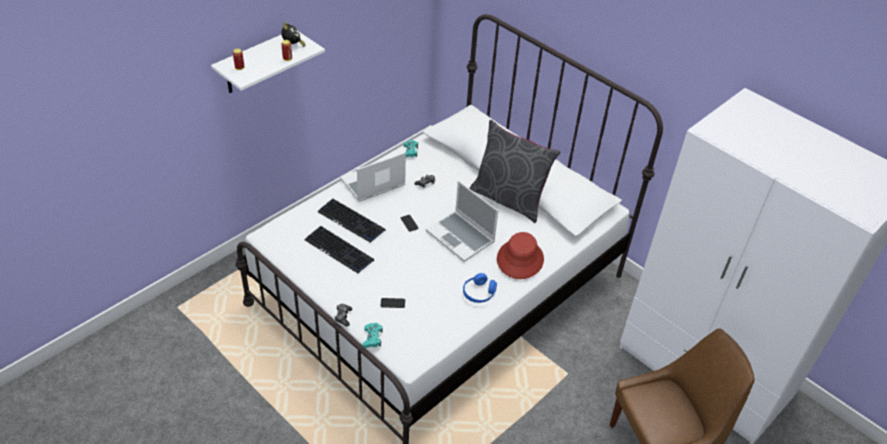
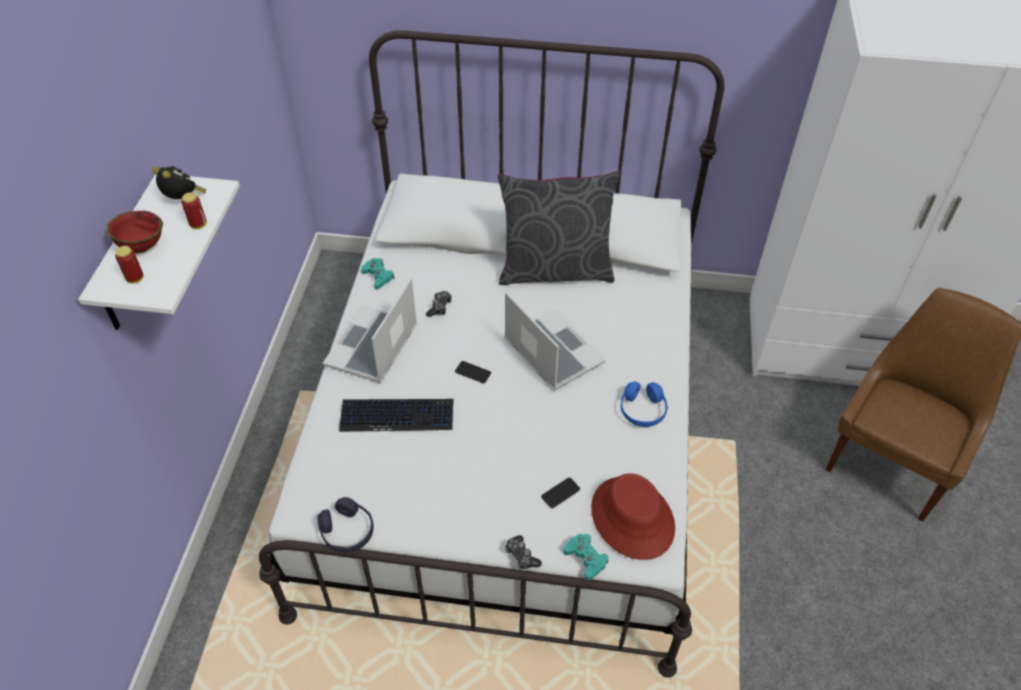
camera: 35 degrees left, 5 degrees up
(255, 56) = (141, 247): none -> red bowl
(277, 256) = (347, 531): none -> purple headphones
(339, 250) = (422, 466): keyboard -> none
(461, 237) = (551, 351): laptop -> laptop turned 135 degrees counterclockwise
(519, 259) = (642, 337): red hat -> red hat (632, 518)

